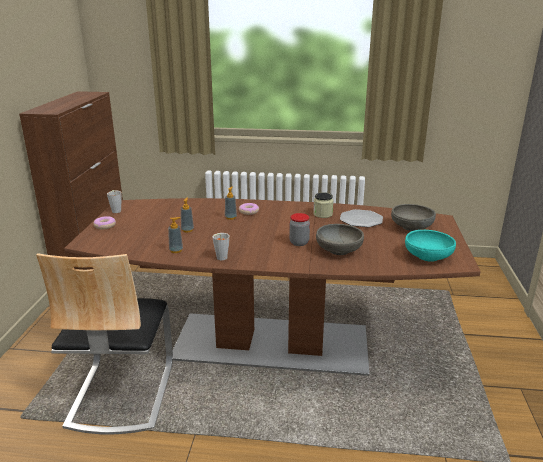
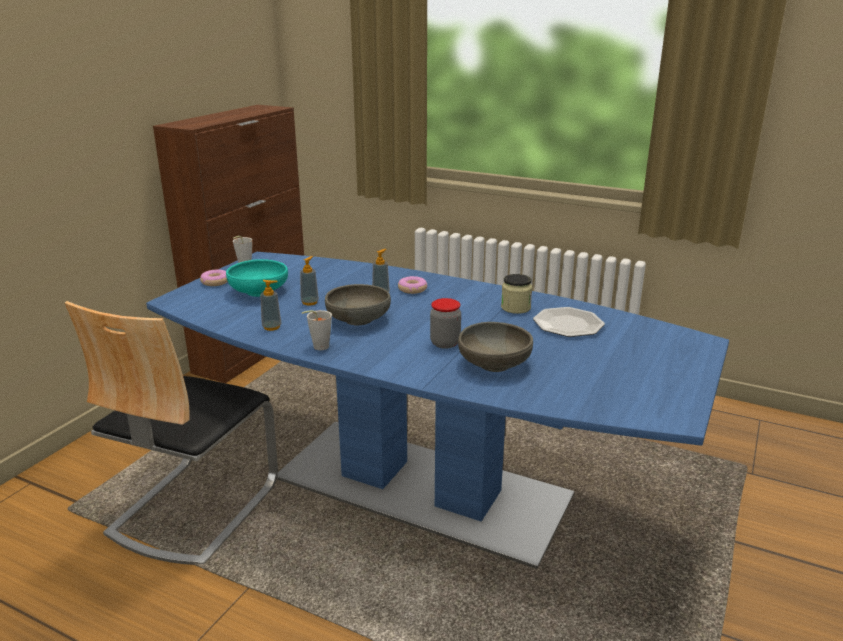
camera: 20 degrees right, 0 degrees up
(270, 343) = (420, 487): brown dining table -> blue dining table
(411, 227) = (640, 348): grey bowl -> grey bowl (358, 320)
(427, 257) = (629, 398): turquoise bowl -> turquoise bowl (258, 292)

